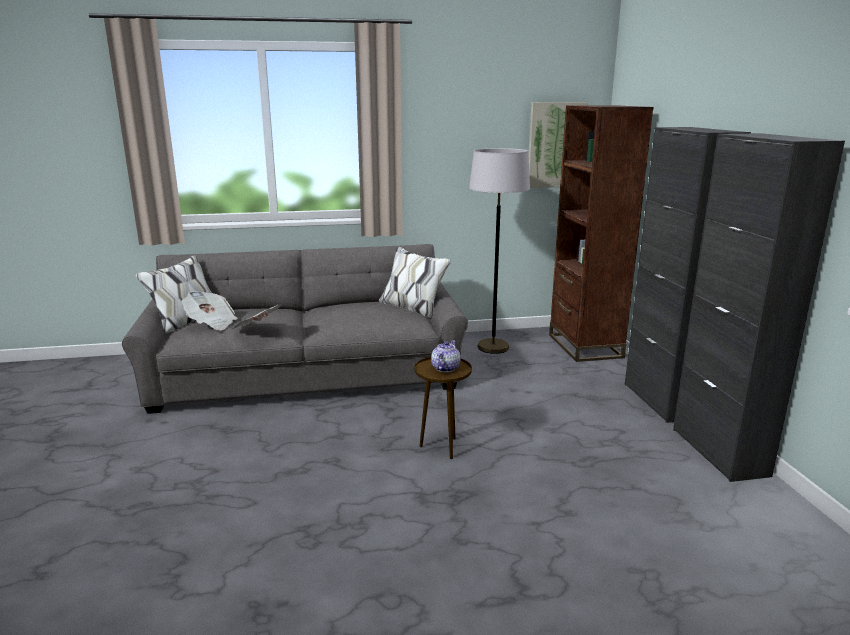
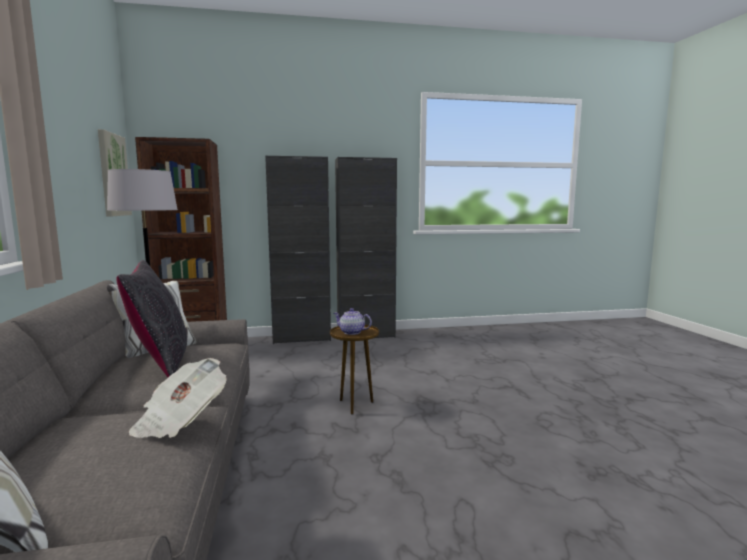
camera: 90 degrees left, 10 degrees down
(211, 323) = (94, 473): newspaper -> none
(364, 310) = (160, 362): none -> black pillow

